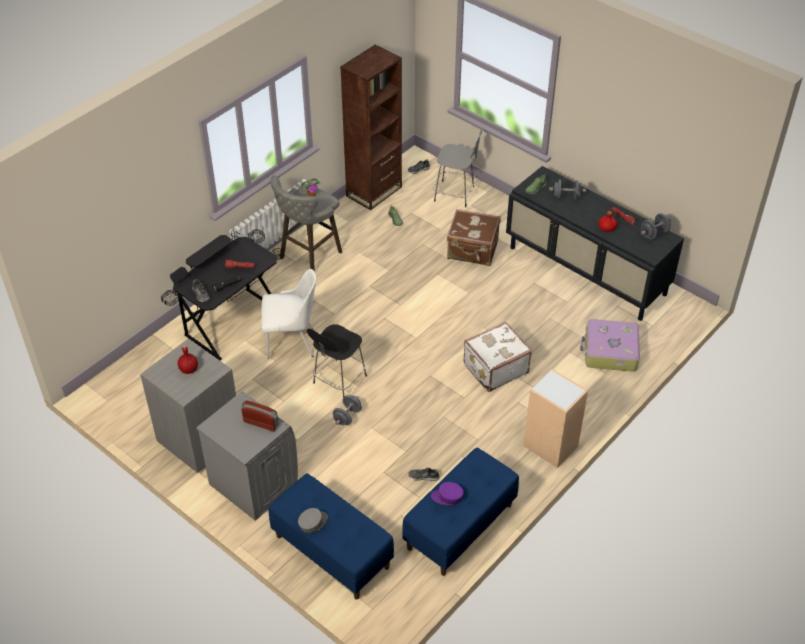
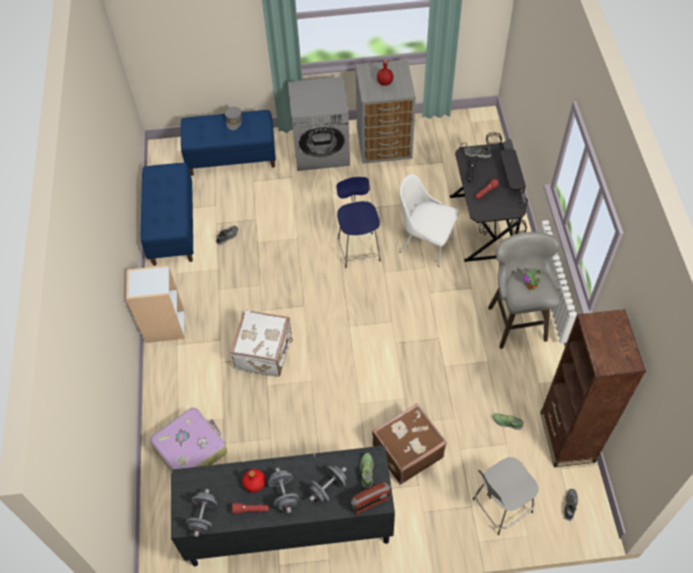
camera: 135 degrees right, 10 degrees up
(261, 423) = (310, 105): radio -> radio (370, 502)
(291, 343) = (425, 246): white chair -> white chair turned 75 degrees clockwise
(338, 380) = (358, 248): black stool -> blue stool
(347, 417) = (321, 231): grey dumbbell -> grey dumbbell (284, 494)
(447, 497) = (172, 192): purple cap -> none

